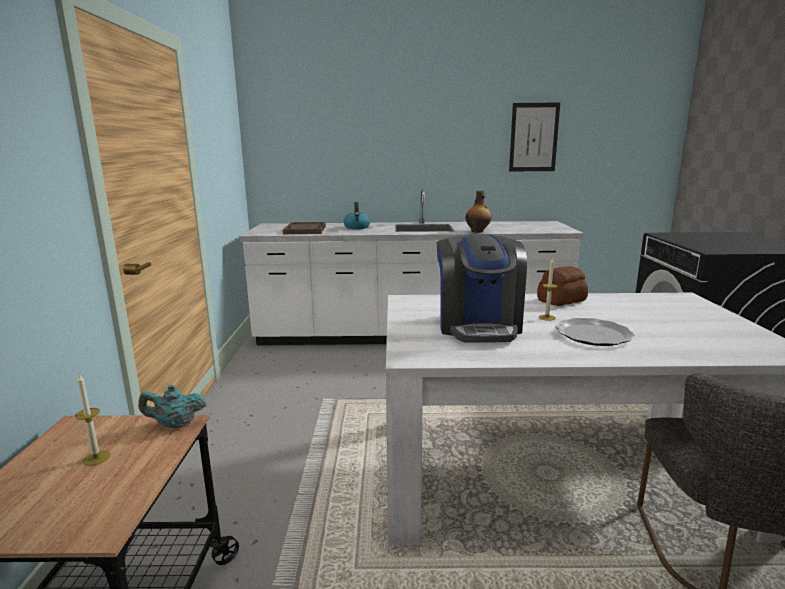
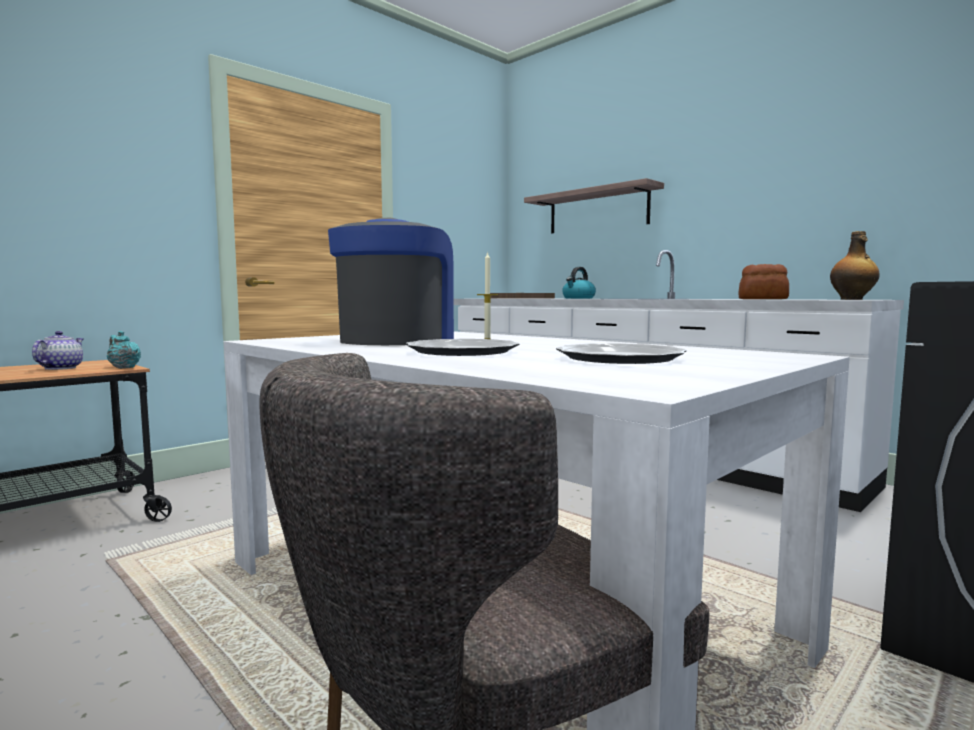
camera: 45 degrees right, 10 degrees down
(96, 458) = (60, 368): candle -> teapot
(346, 150) = (597, 210): none -> shelf
(477, 231) = (699, 299): bottle -> bottle (852, 299)
(478, 326) = (397, 340): coffee machine -> coffee machine turned 150 degrees clockwise
(533, 137) = (859, 161): picture -> none
(560, 300) = (574, 342): bread -> bread (762, 299)
(669, 322) = (620, 358): none -> plate

